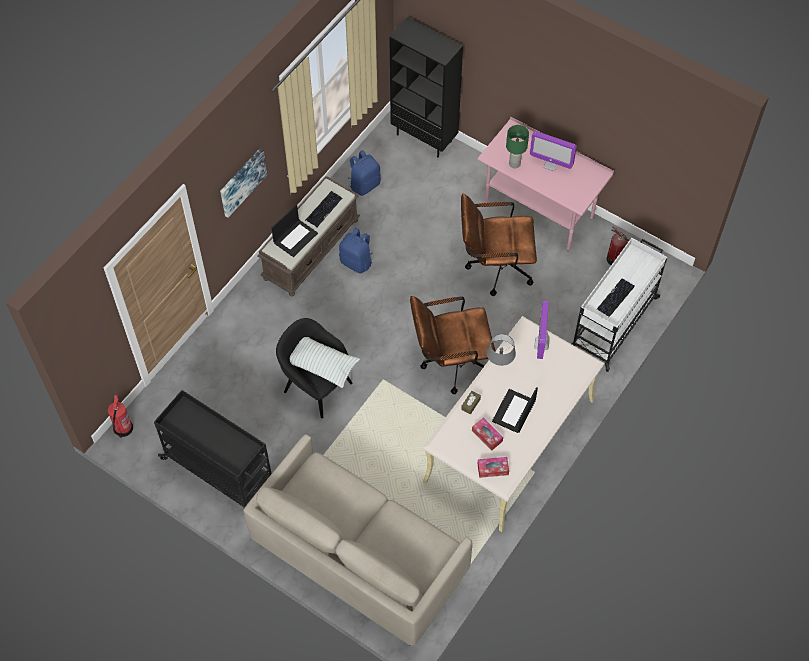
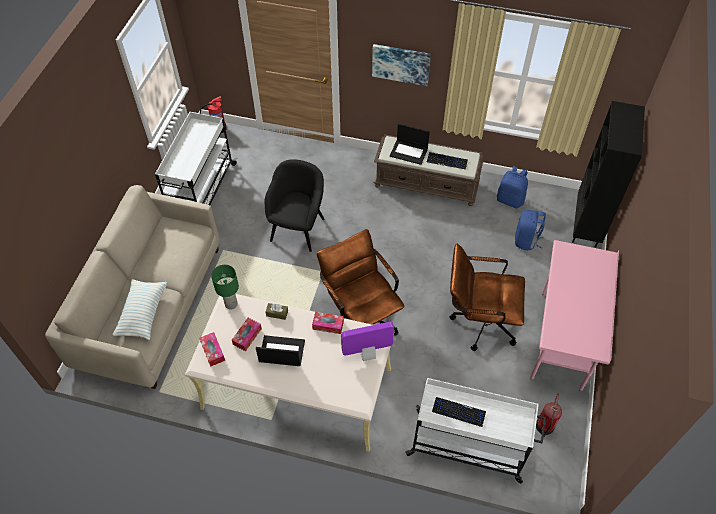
camera: 70 degrees right, 5 degrees down
(220, 470) = (202, 193): black cart -> white cart
(322, 365) = (295, 208): pillow -> pillow (143, 313)
(357, 262) = (429, 218): blue backpack -> blue backpack (526, 240)
(494, 267) = (478, 321): brown office chair -> brown office chair turned 60 degrees counterclockwise
(499, 366) = (328, 325): grey table lamp -> tissue box
(514, 163) = (565, 271): green table lamp -> green table lamp (231, 304)
(550, 165) = (584, 302): monitor -> none

